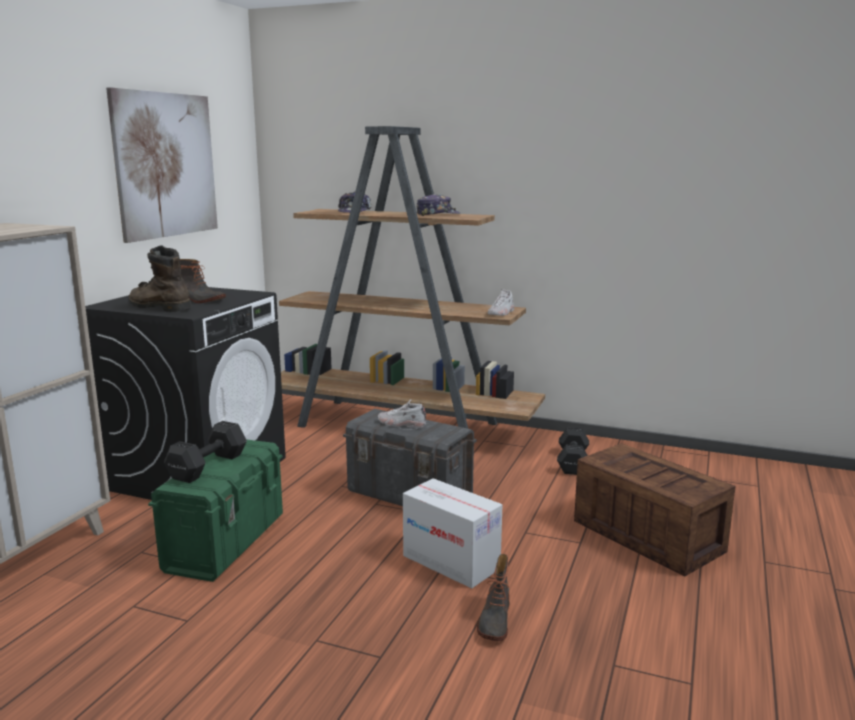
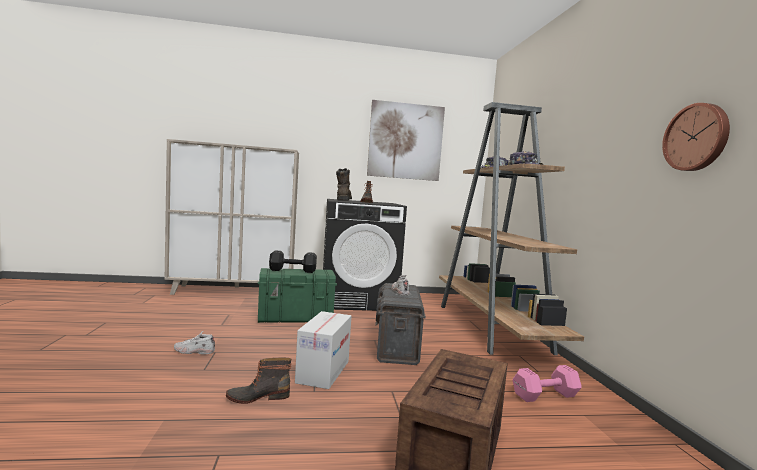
camera: 60 degrees right, 10 degrees down
(501, 313) = (538, 245): white shoe -> white shoe (194, 351)
(572, 463) = (543, 395): black dumbbell -> pink dumbbell
(650, 198) = (697, 137): none -> wall clock

